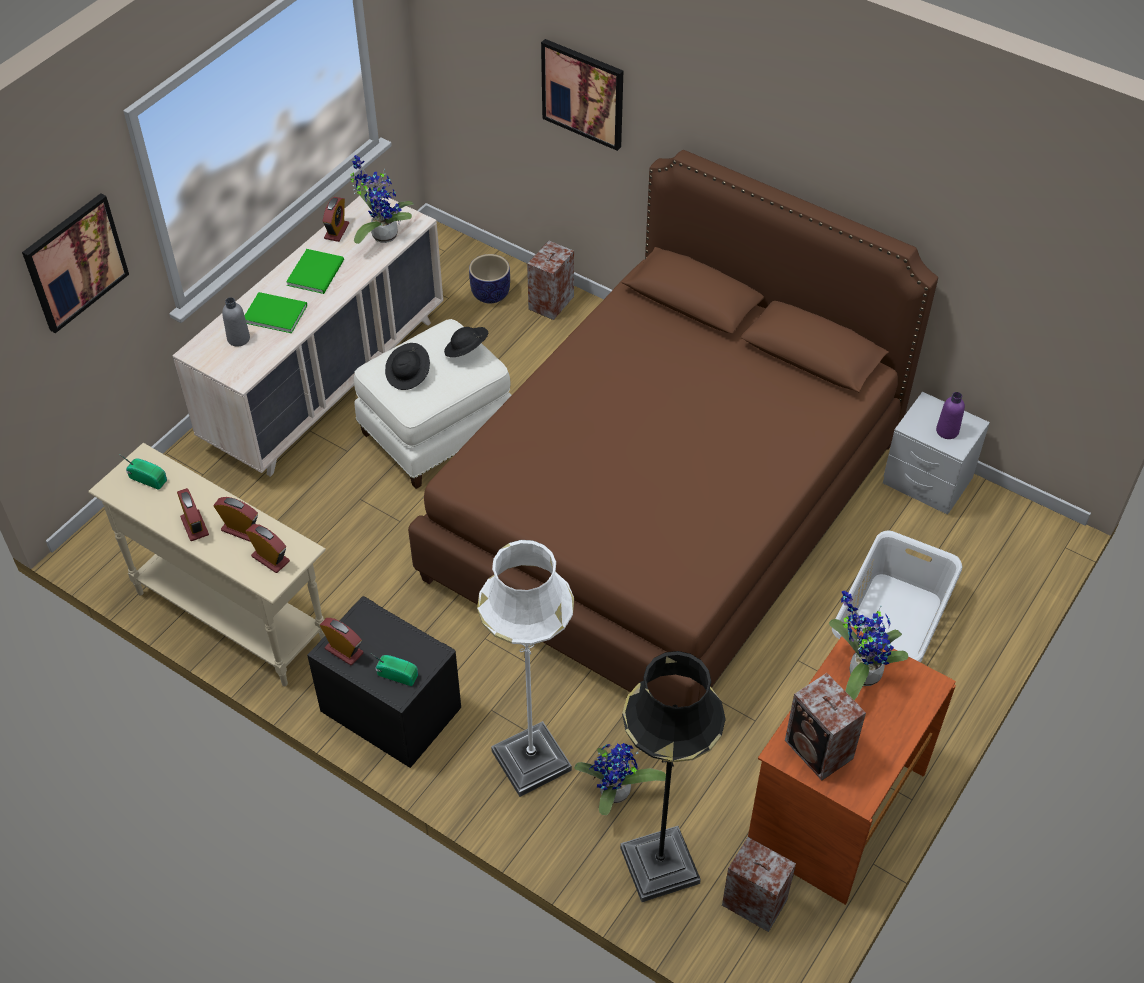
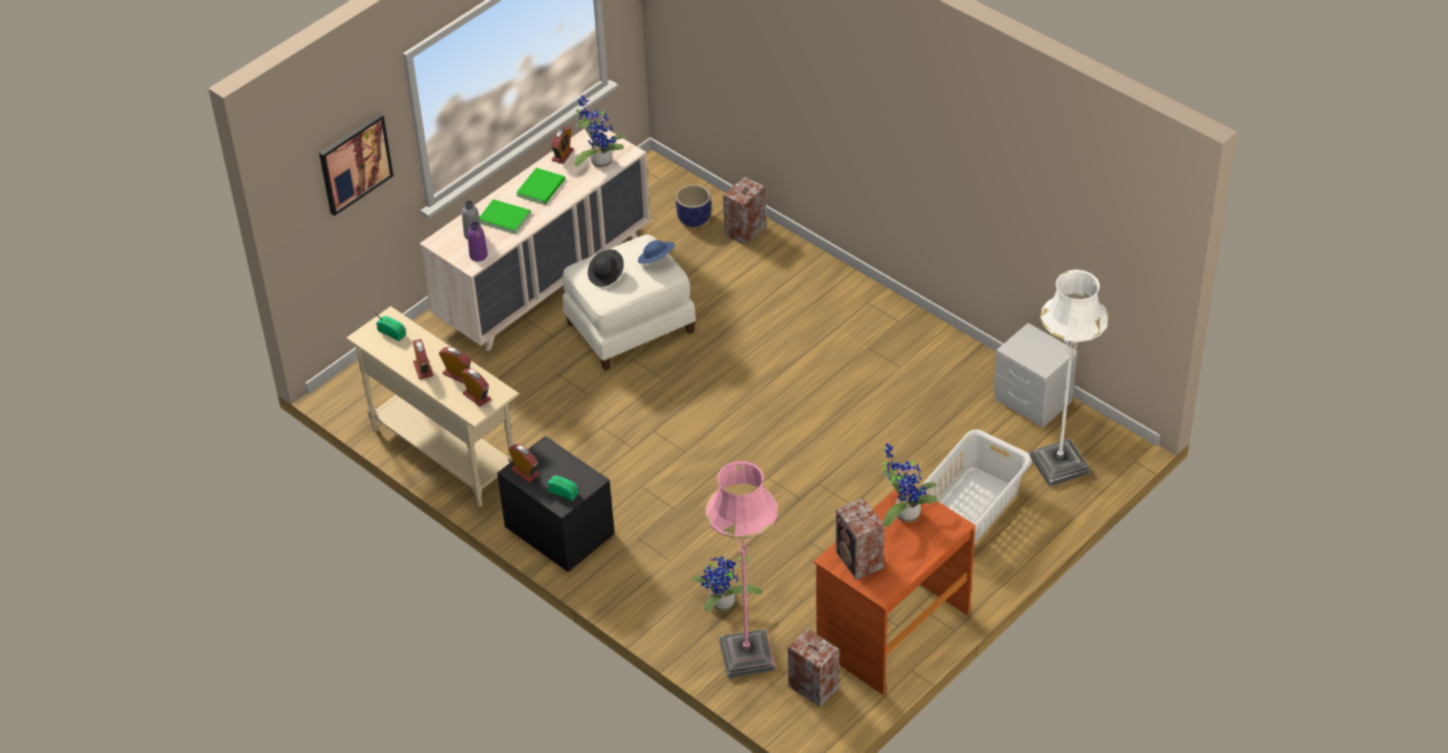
camera: 10 degrees right, 5 degrees down
(466, 351) = (656, 260): black hat -> blue hat
(531, 760) = (662, 575): white floor lamp -> white floor lamp (1059, 464)
(583, 93) = (770, 58): picture -> none
(659, 865) = (746, 655): black floor lamp -> pink floor lamp
(665, 509) = (807, 403): brown bed -> none
(947, 431) = (1039, 355): purple bottle -> purple bottle (478, 255)

